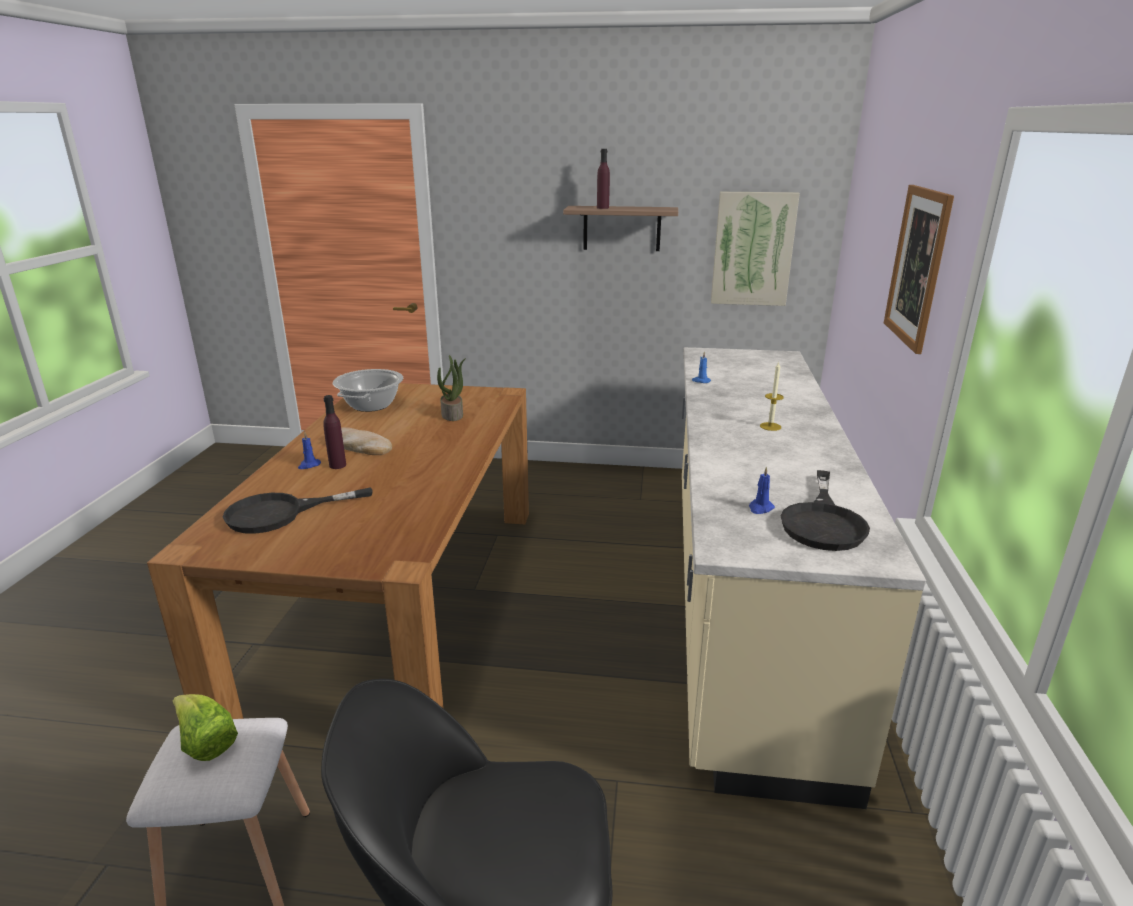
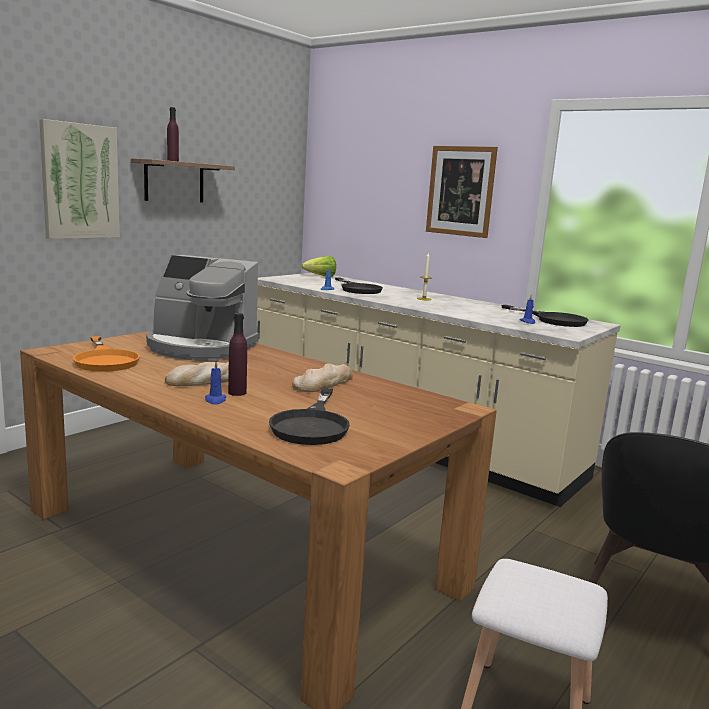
camera: 60 degrees left, 10 degrees down
(205, 742) = (525, 589): lettuce -> lettuce (321, 276)
(371, 405) = (105, 360): cooking pot -> orange frying pan
(408, 484) = (323, 383): none -> bread
(453, 415) = (200, 348): potted plant -> coffee machine
(743, 389) = (358, 289): none -> black frying pan
(753, 249) = (260, 200): picture -> picture (80, 181)

